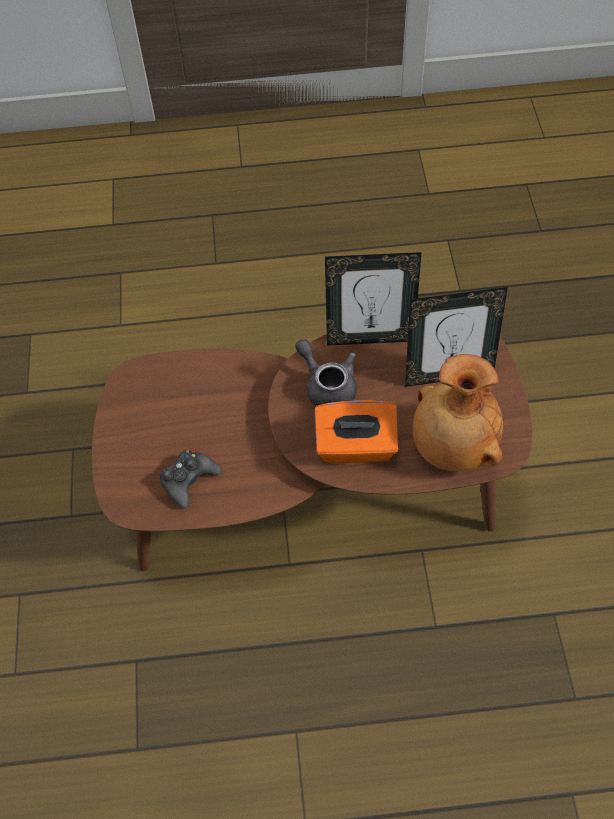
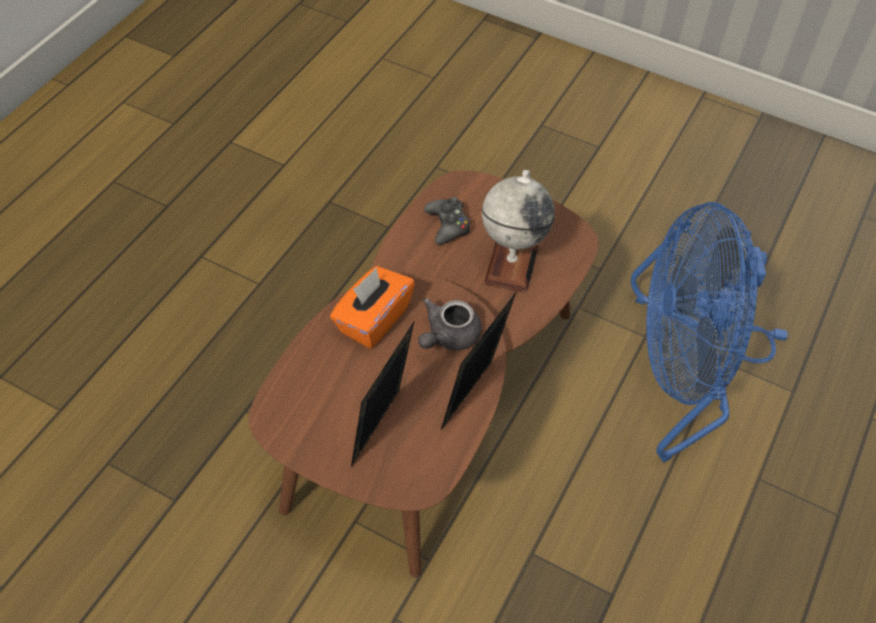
camera: 120 degrees right, 5 degrees down
(145, 339) = (688, 369): none -> blue fan
(199, 406) = (511, 264): none -> globe
(327, 386) = (448, 336): grey teapot -> grey teapot turned 135 degrees clockwise
(452, 447) = (311, 384): brown vase -> none

